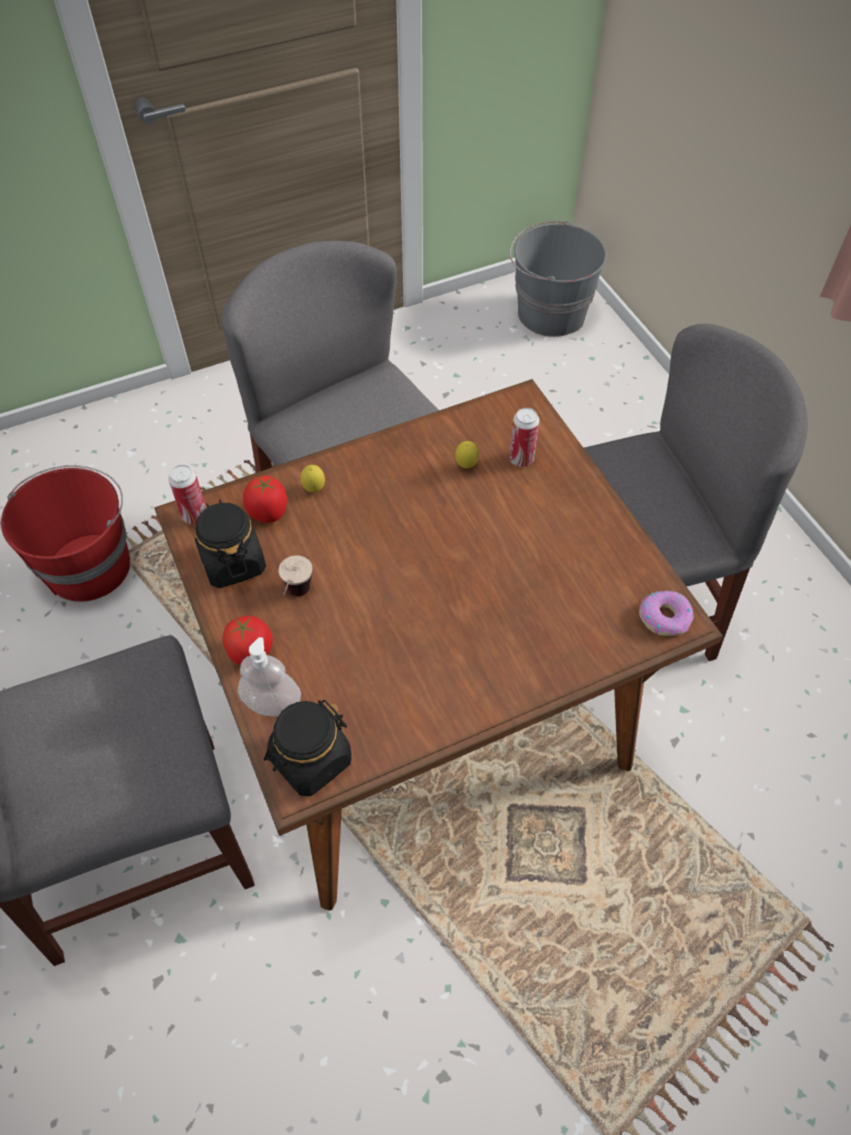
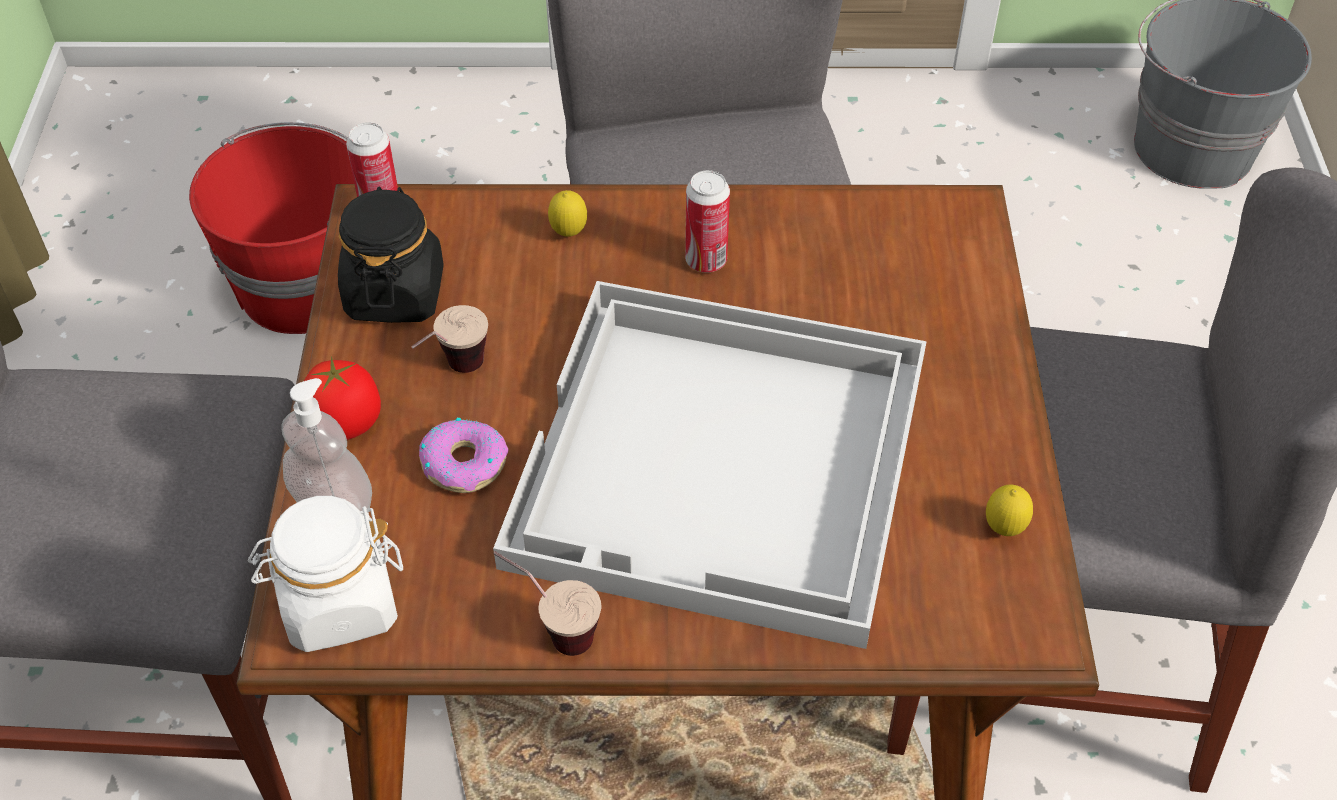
camera: 25 degrees right, 5 degrees down
(268, 512) = (485, 243): tomato -> none
(311, 760) = (338, 604): black jar -> white jar
(437, 723) = (550, 629): none -> cup
(466, 466) = (818, 276): lemon -> lemon (1003, 529)
(476, 593) = (723, 465): none -> white tray
(521, 459) = (912, 295): can -> can (706, 261)
(664, 617) = (1010, 615): donut -> donut (464, 463)

